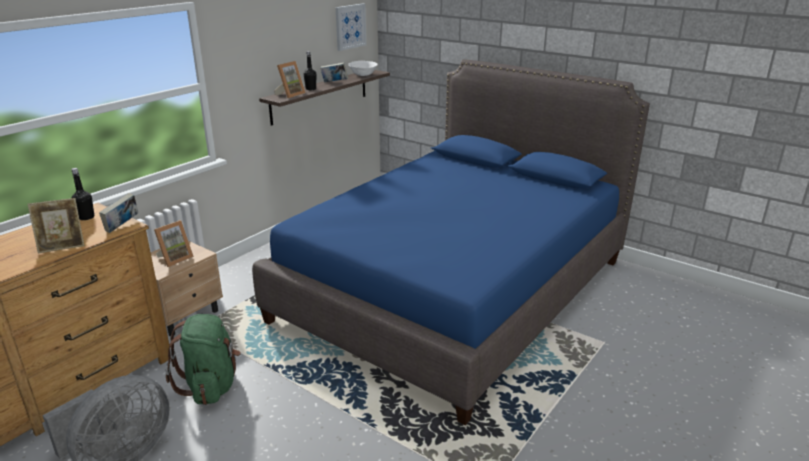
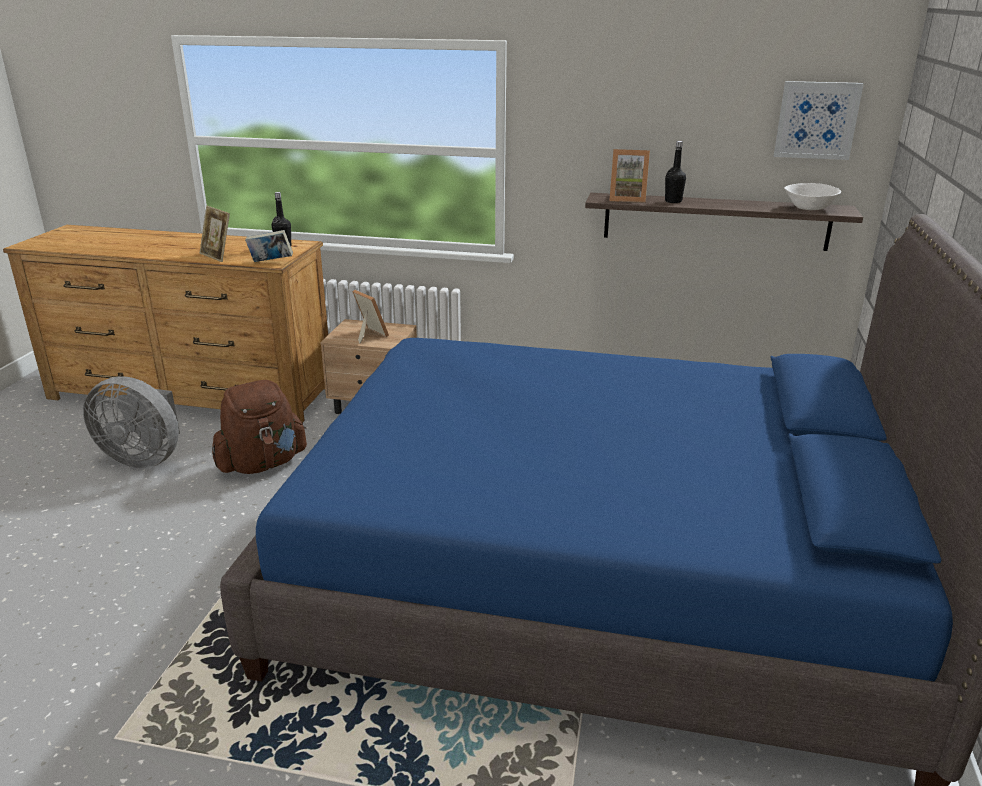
camera: 65 degrees right, 0 degrees up
(175, 259) = (368, 335): picture frame -> picture frame turned 150 degrees counterclockwise
(211, 385) = (262, 464): green backpack -> brown backpack
(334, 82) = (731, 204): book -> none

